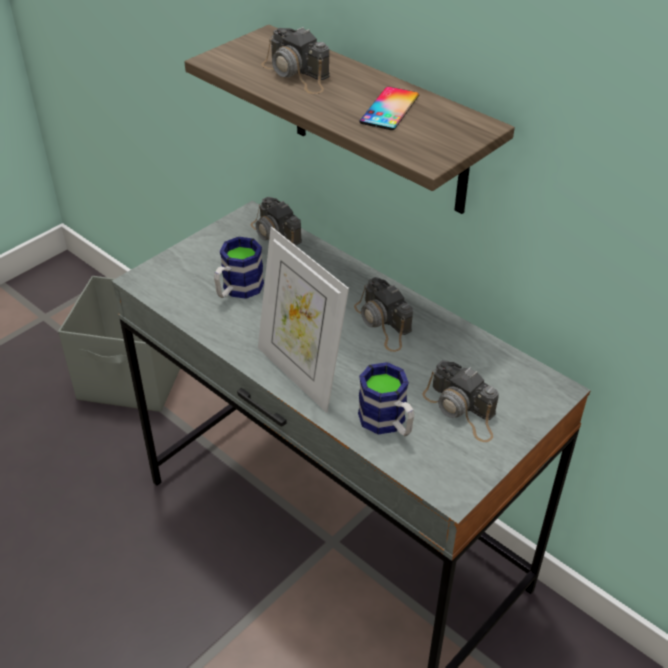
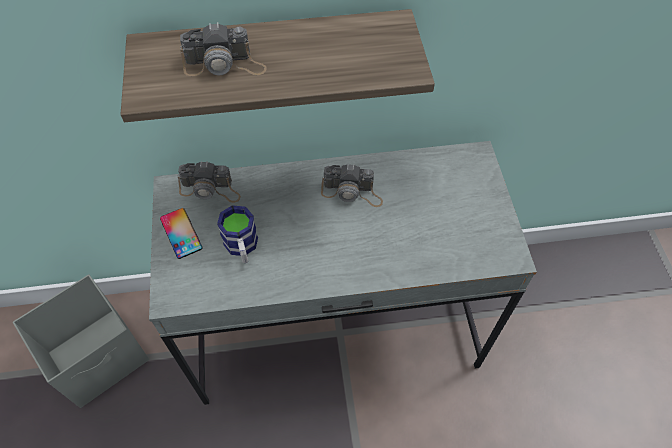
camera: 50 degrees left, 15 degrees up
(300, 374) = (356, 266): picture frame -> none
(388, 423) = (437, 250): mug -> none
(389, 109) = (328, 49): phone -> phone (181, 233)
(462, 410) = (457, 207): camera -> none

